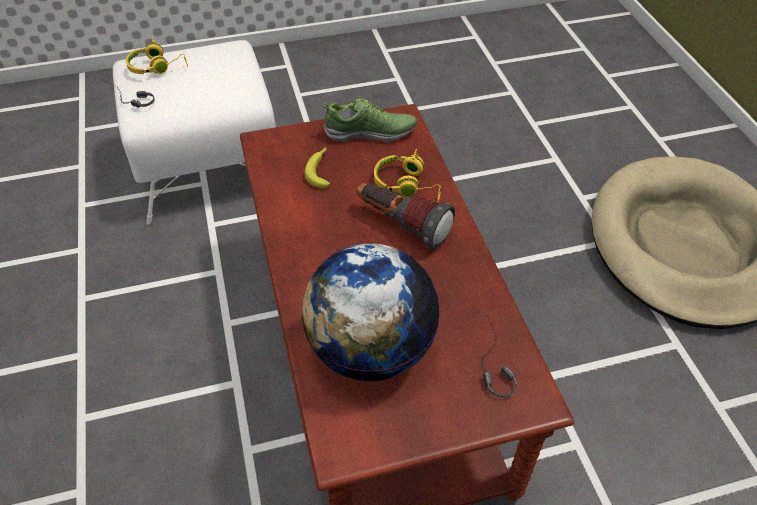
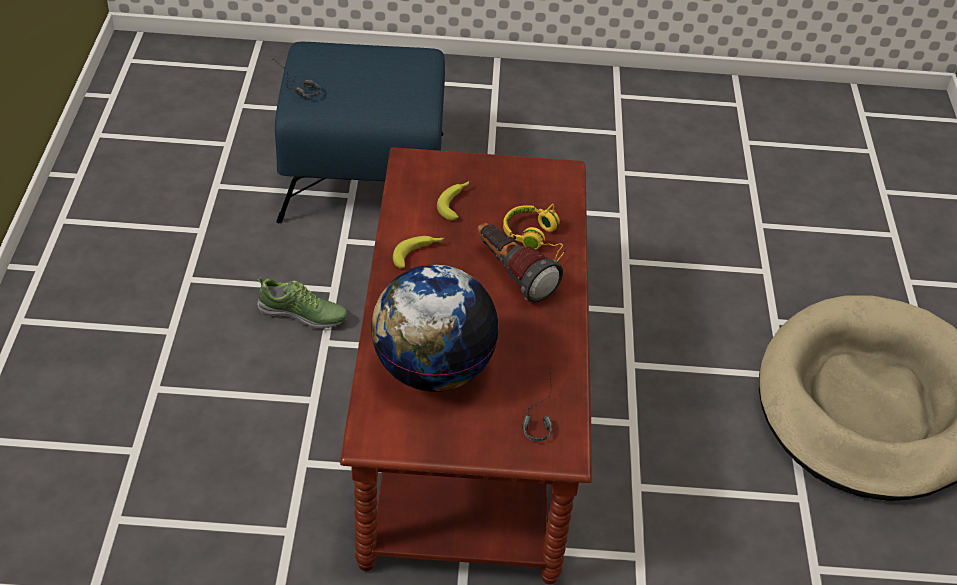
camera: 15 degrees right, 5 degrees down
(157, 67) = (335, 58): yellow headphones -> none
(207, 163) = (362, 175): white ottoman -> blue ottoman
(306, 229) = (418, 254): none -> banana
(370, 133) = (522, 179): shoe -> shoe (303, 315)

